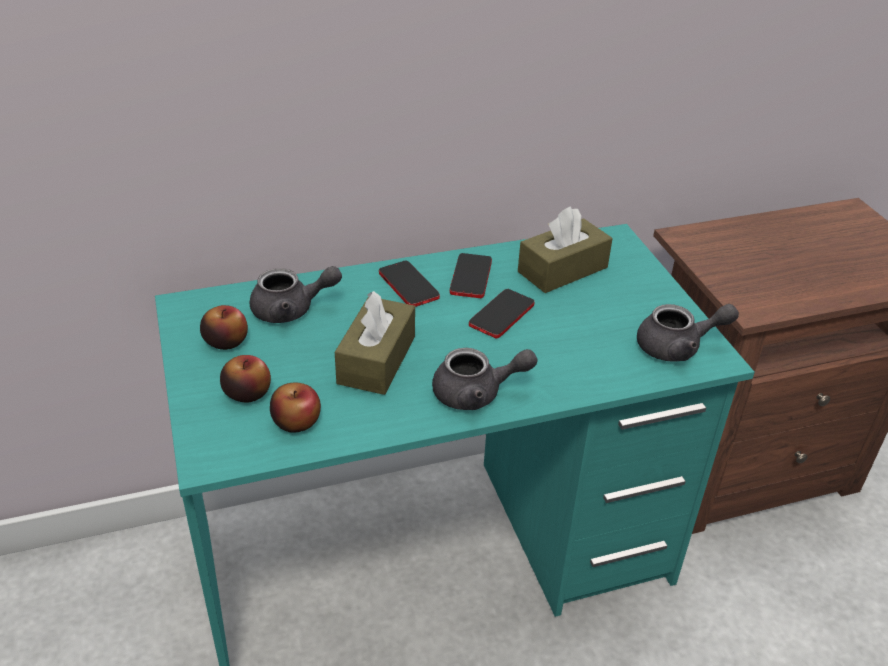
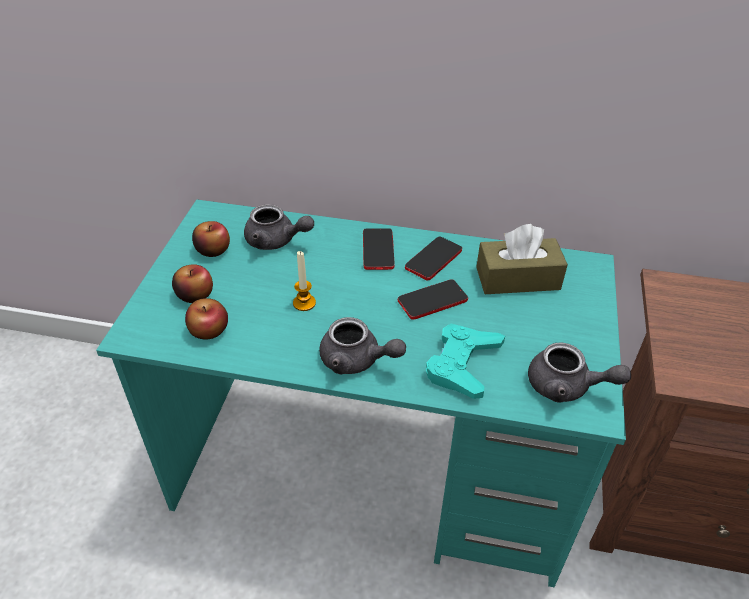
camera: 30 degrees right, 5 degrees up
(376, 360) = (304, 303): brown tissue box -> candle
(576, 361) = (462, 364): none -> turquoise game controller

